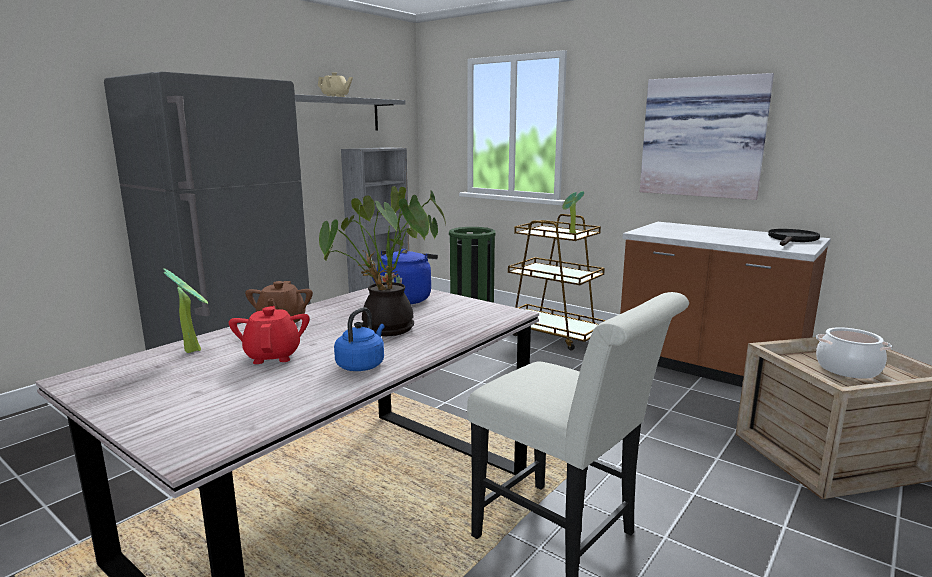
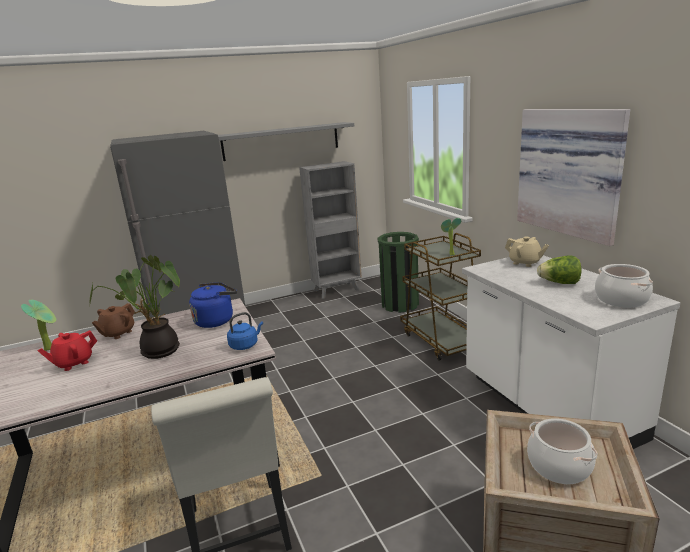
camera: 30 degrees right, 5 degrees up
(273, 356) = (73, 363): red teapot -> red teapot turned 150 degrees counterclockwise
(335, 97) = (289, 128): beige teapot -> beige teapot (525, 263)
(362, 365) = (99, 383): blue kettle -> blue kettle (245, 345)
(708, 368) = (547, 408): brown counter -> white counter
(726, 235) = (559, 283): none -> lettuce
(792, 239) = (621, 299): black frying pan -> cooking pot

